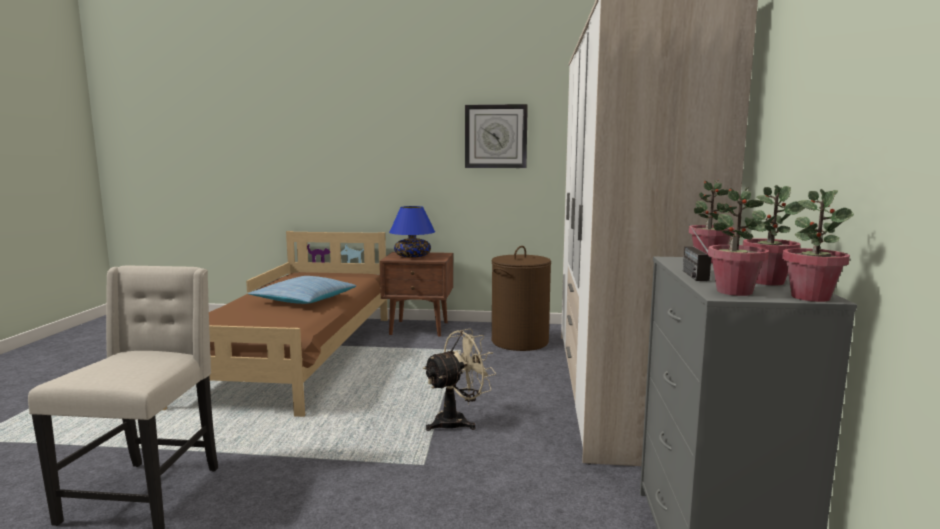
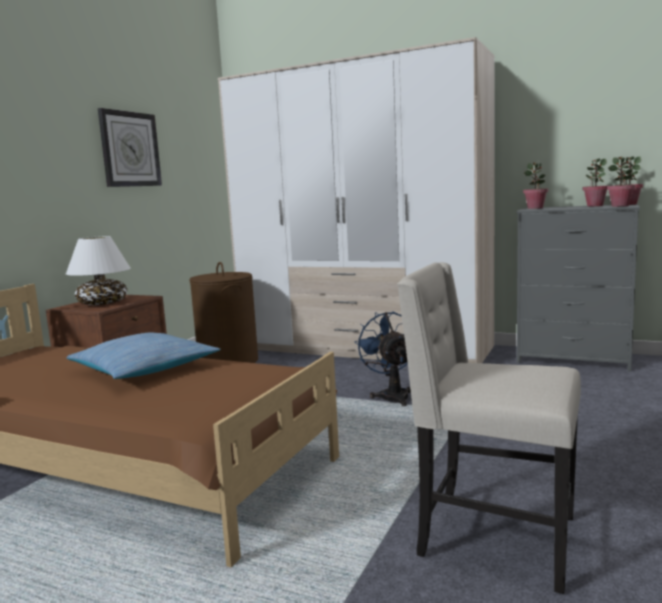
camera: 70 degrees left, 0 degrees up
(413, 256) = (103, 303): blue table lamp -> white table lamp
(457, 421) = (392, 395): beige fan -> blue fan
(690, 273) = (573, 208): radio -> none

